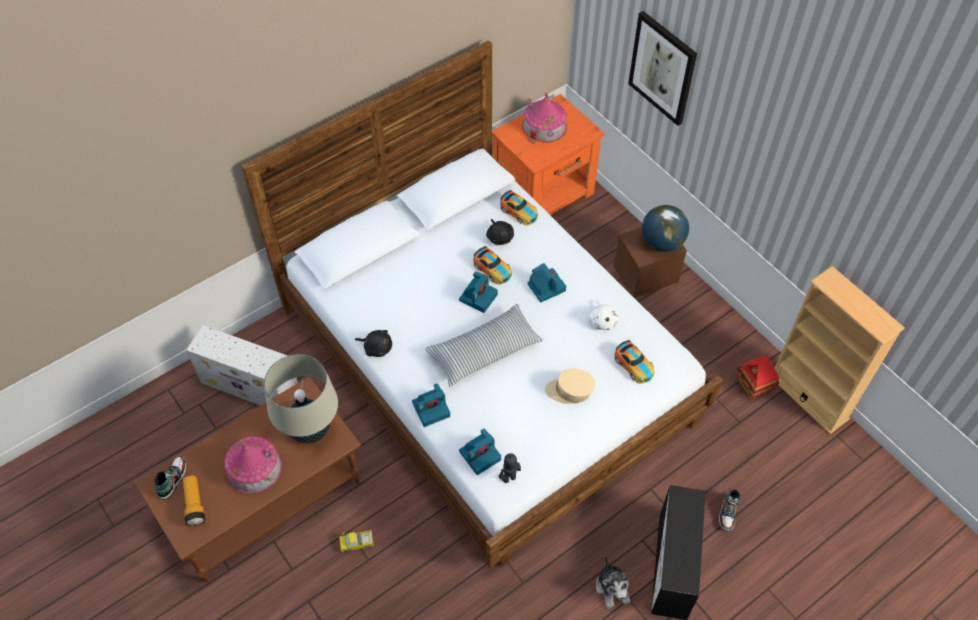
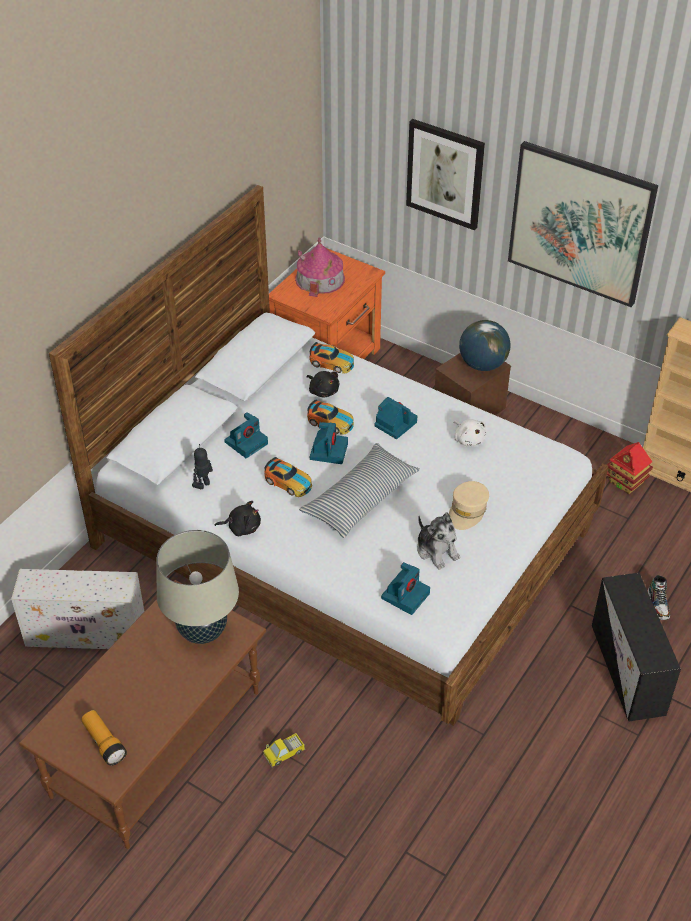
camera: 20 degrees left, 10 degrees down
(172, 479) = (65, 726): shoe -> none
(254, 468) = (156, 686): toy house -> none
(431, 408) = (331, 567): camera -> camera (246, 442)
(509, 478) = (446, 608): toy robot -> toy robot (203, 485)
(570, 390) = (467, 511): beige cap -> beige cap turned 45 degrees counterclockwise
(613, 588) = (578, 709): plush toy -> plush toy (437, 551)
(634, 365) = (520, 470): toy car -> toy car (289, 482)
(764, 153) = (580, 223): none -> picture

